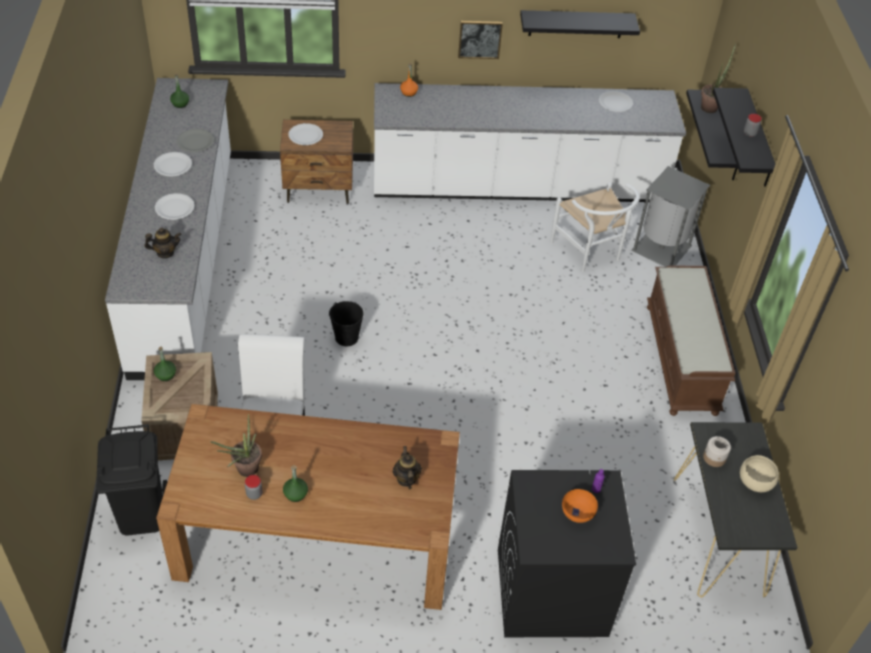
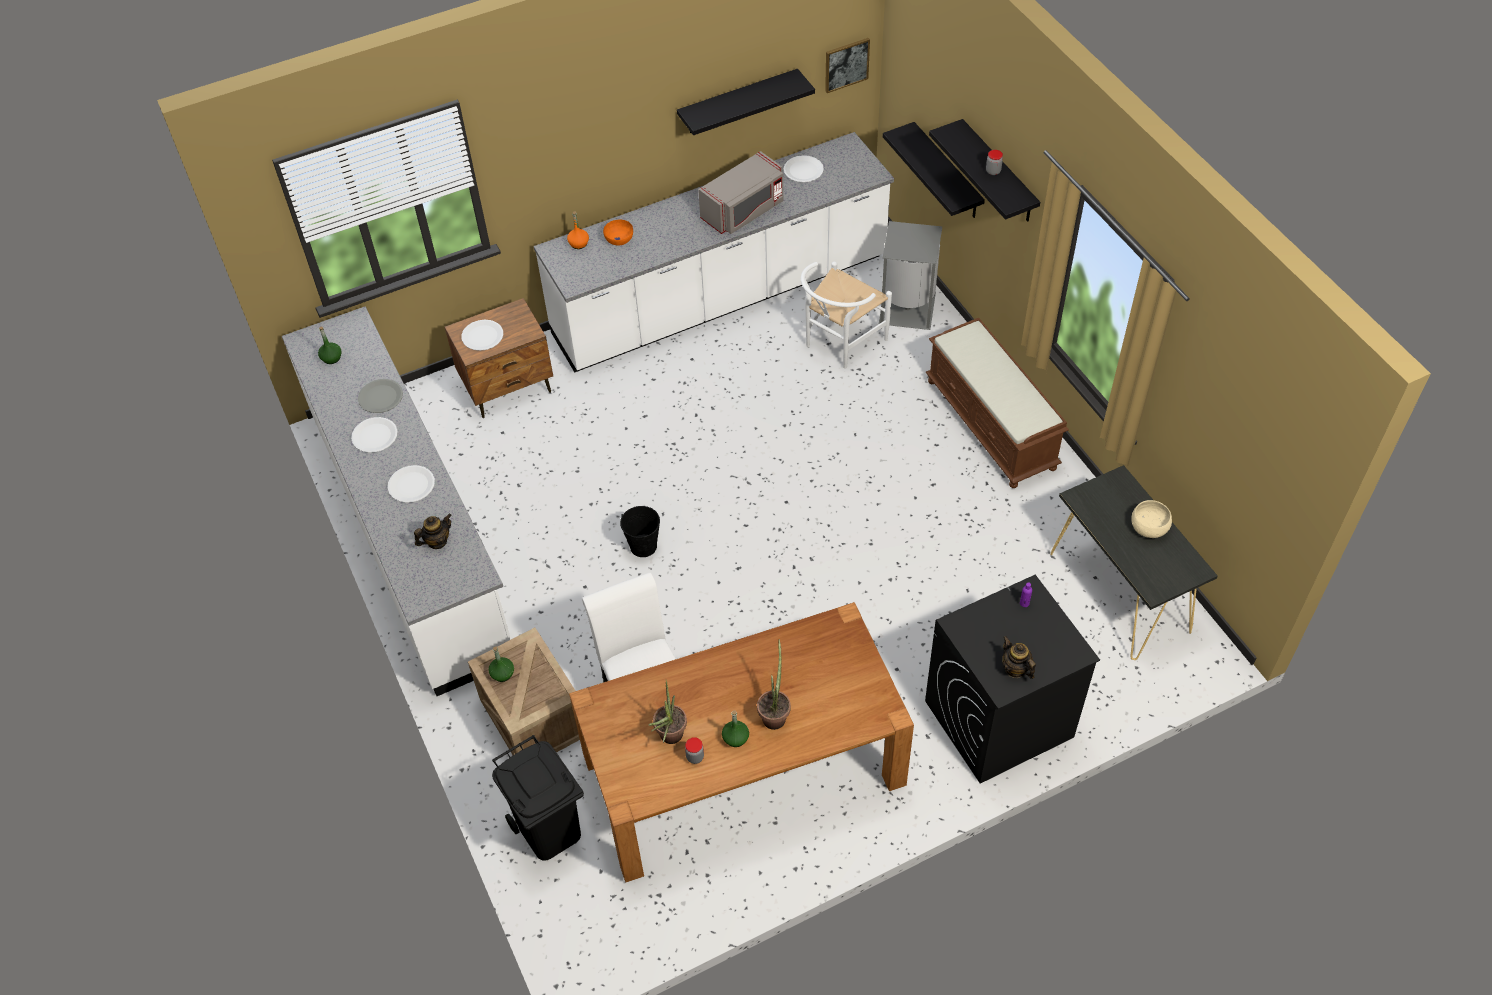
camera: 20 degrees left, 5 degrees up
(406, 479) = (832, 673): teapot -> teapot (1015, 669)
(480, 39) = (639, 156): picture -> picture (846, 64)
(550, 114) = (743, 211): none -> grey microwave
(578, 513) = (1021, 634): orange bowl -> orange bowl (619, 240)
(590, 253) = (839, 344): white chair -> white chair turned 90 degrees clockwise
(710, 106) = (917, 144): potted plant -> potted plant (775, 714)
(714, 458) = (1100, 520): jar -> none

